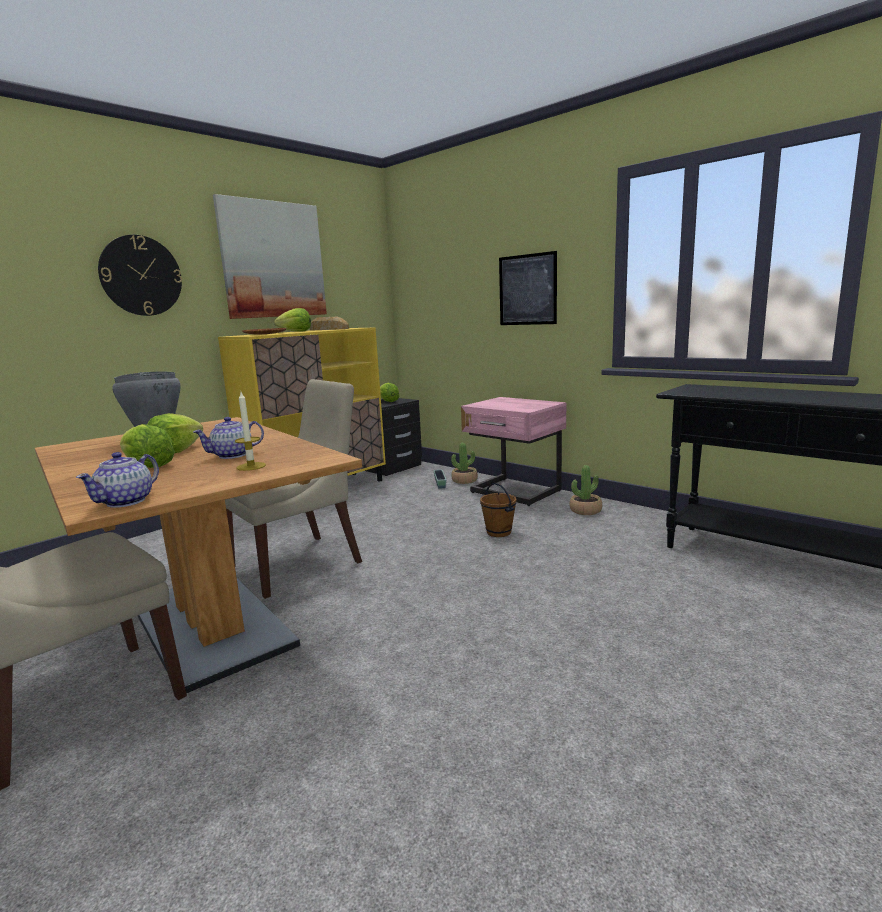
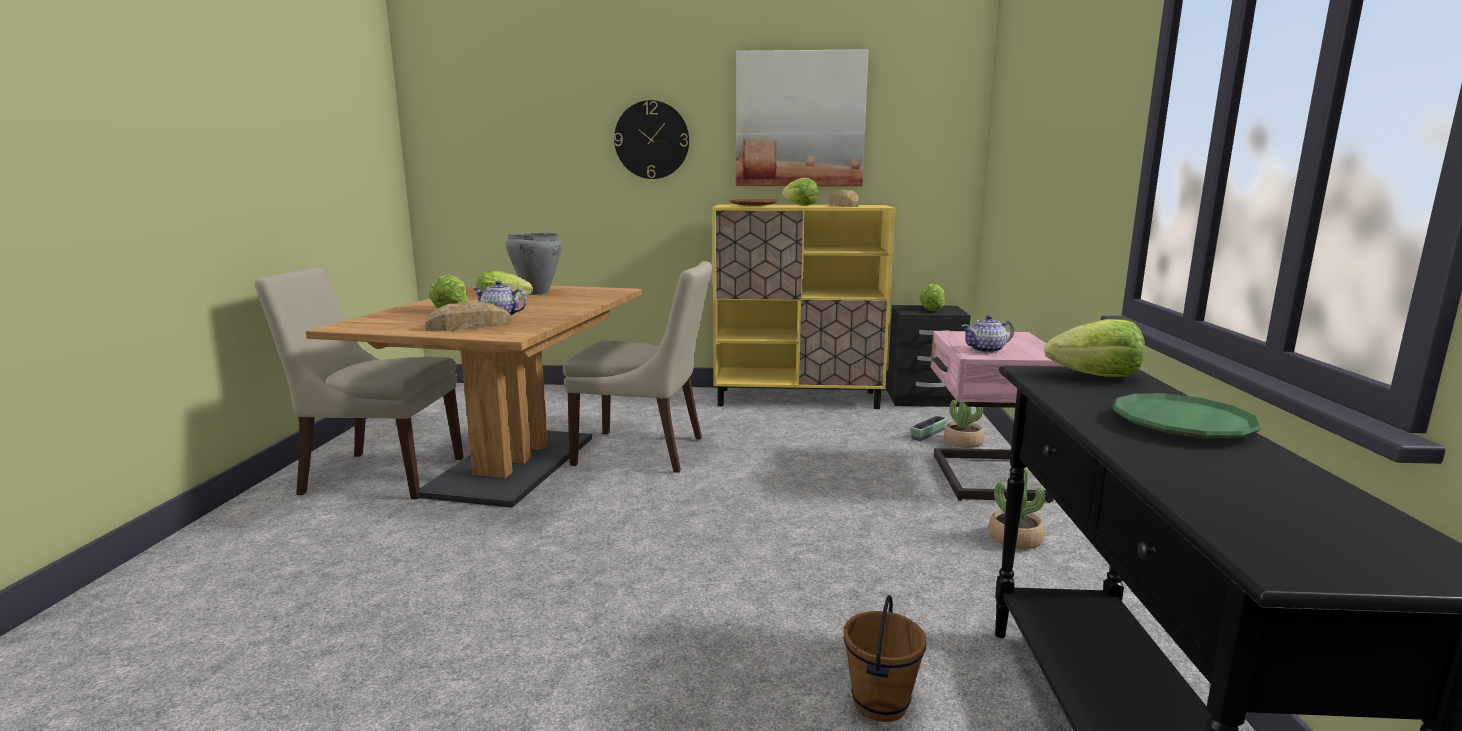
camera: 50 degrees right, 0 degrees up
(127, 501) = (359, 327): teapot -> teapot (986, 350)
(251, 466) = (469, 326): candle -> bread
(499, 532) = (849, 509): brown bucket -> brown bucket (881, 704)
(527, 290) = (1071, 167): picture -> none
(696, 388) = (1096, 376): none -> lettuce
(786, 393) = (1181, 425): none -> green plate

